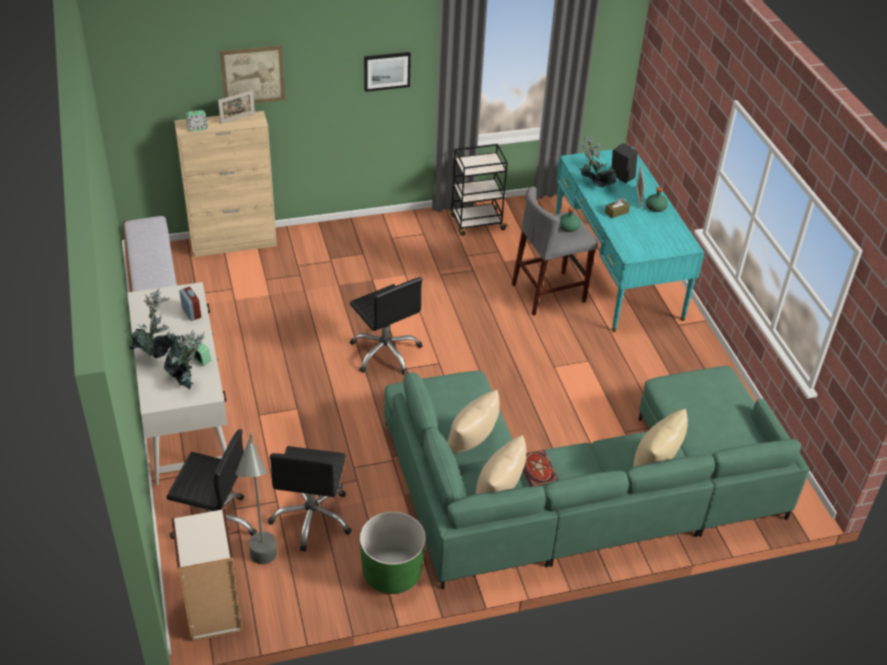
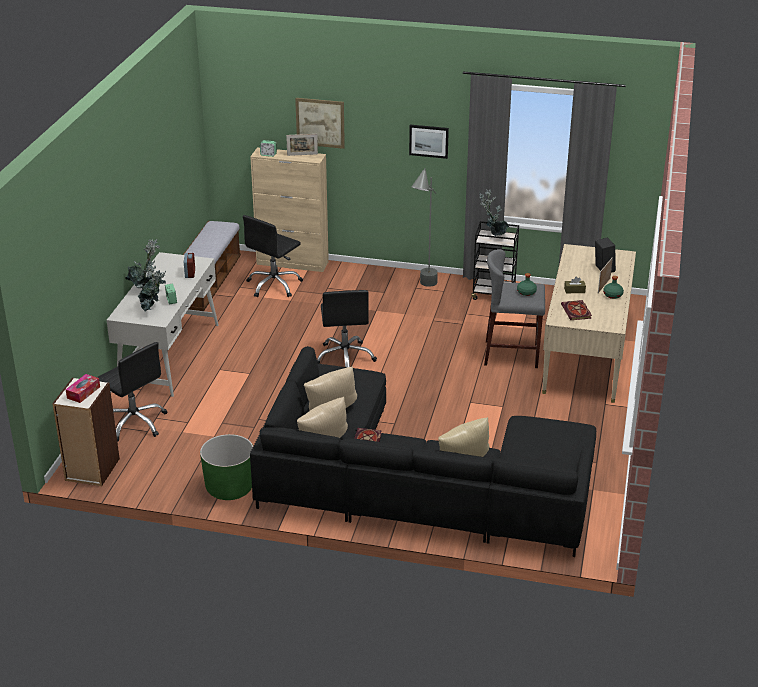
camera: 30 degrees right, 10 degrees down
(204, 536) = (83, 392): none -> tissue box
(264, 572) = (144, 458): grey floor lamp -> grey floor lamp (424, 289)
(312, 517) = (203, 439): black office chair -> black office chair (274, 285)
(577, 489) = (415, 483): green sofa -> black sofa
(593, 186) = (572, 269): potted plant -> potted plant (493, 236)
(616, 270) = (585, 354): turquoise desk -> beige desk
(640, 239) = (577, 312): none -> book

